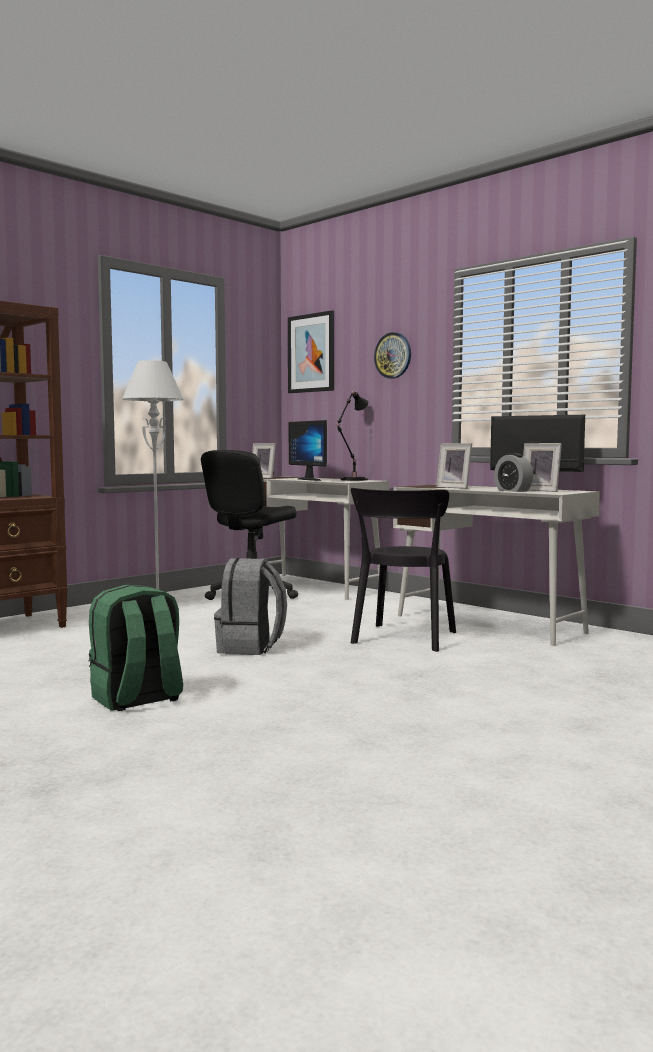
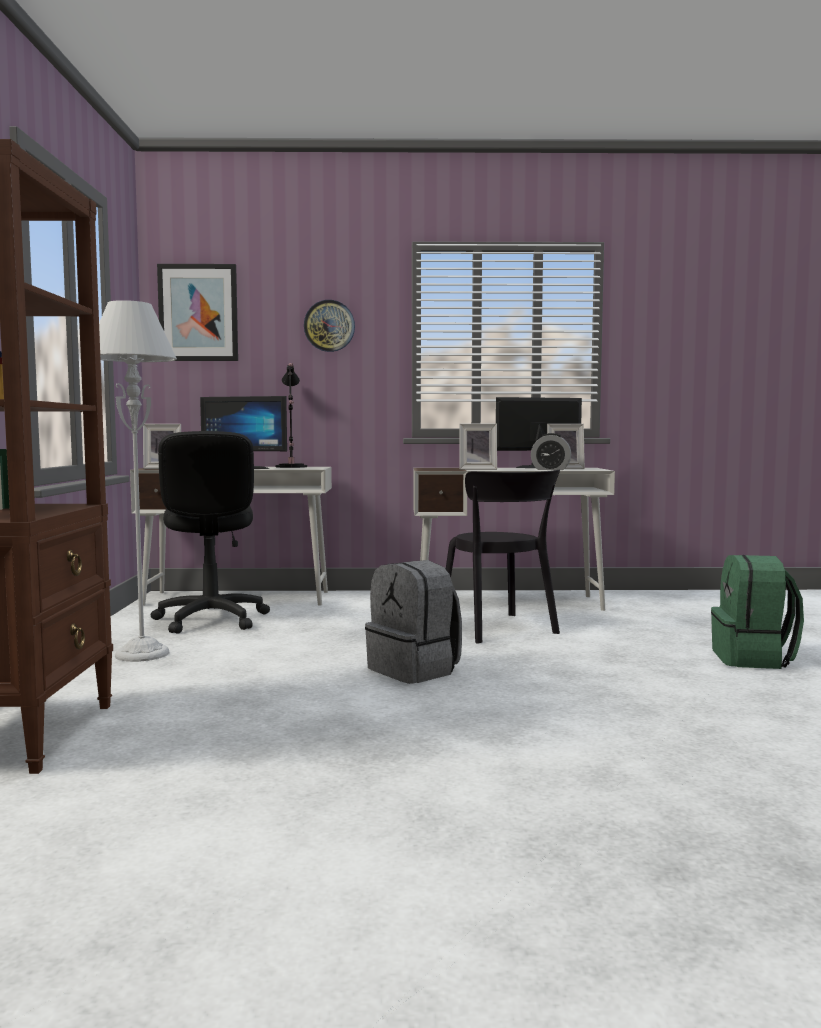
camera: 45 degrees left, 0 degrees up
(137, 699) = (518, 752): green backpack -> green backpack (753, 659)

